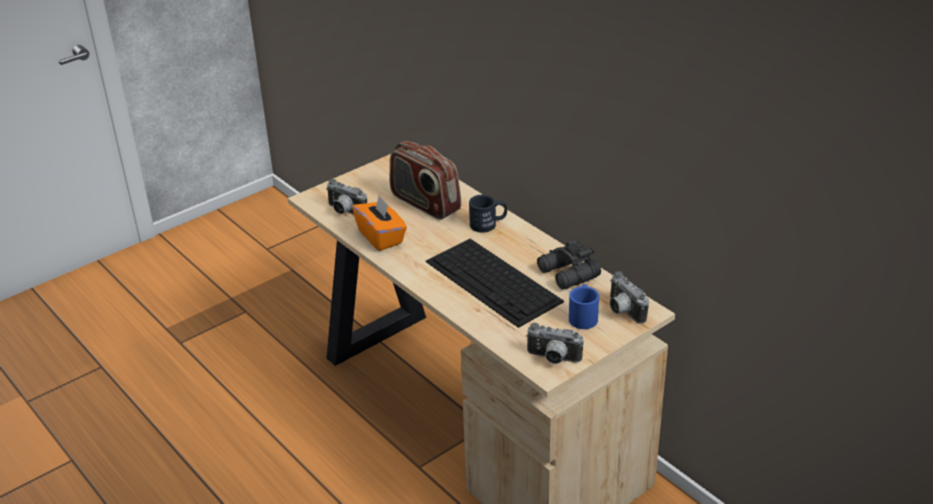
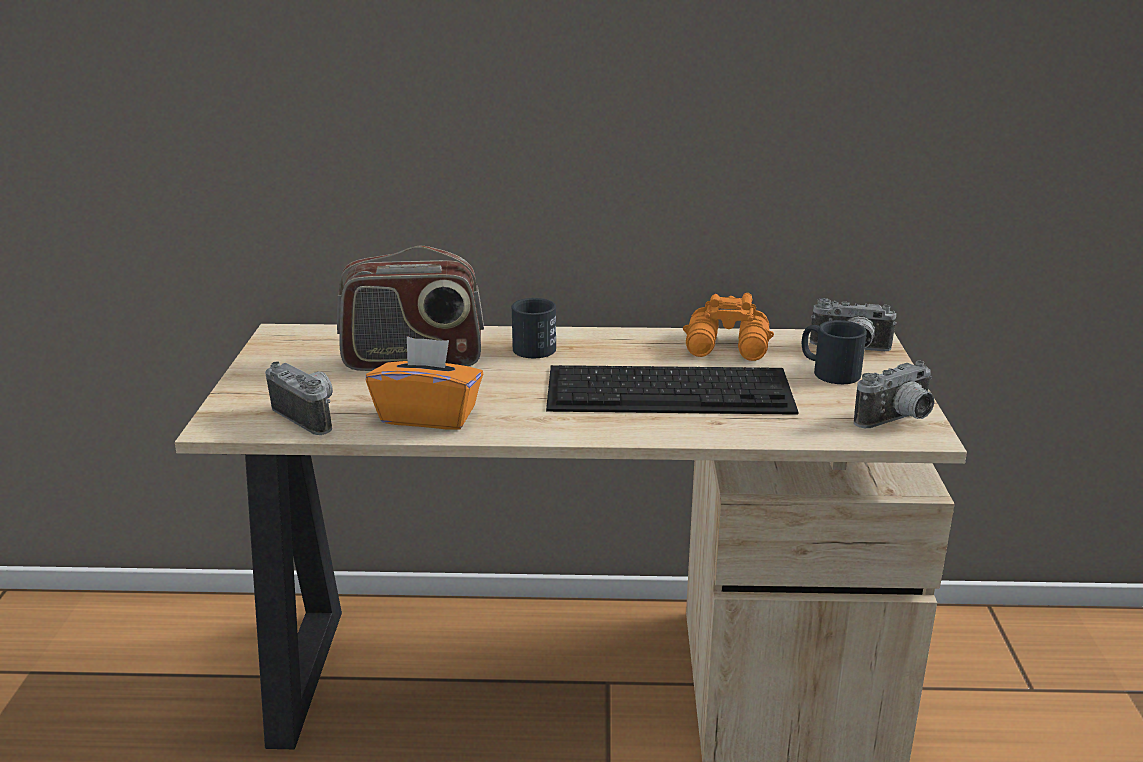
camera: 50 degrees left, 10 degrees down
(344, 211) = (311, 415): camera -> camera turned 120 degrees counterclockwise
(568, 274) = (728, 347): black binoculars -> orange binoculars
(583, 315) = (828, 371): blue mug -> black mug

